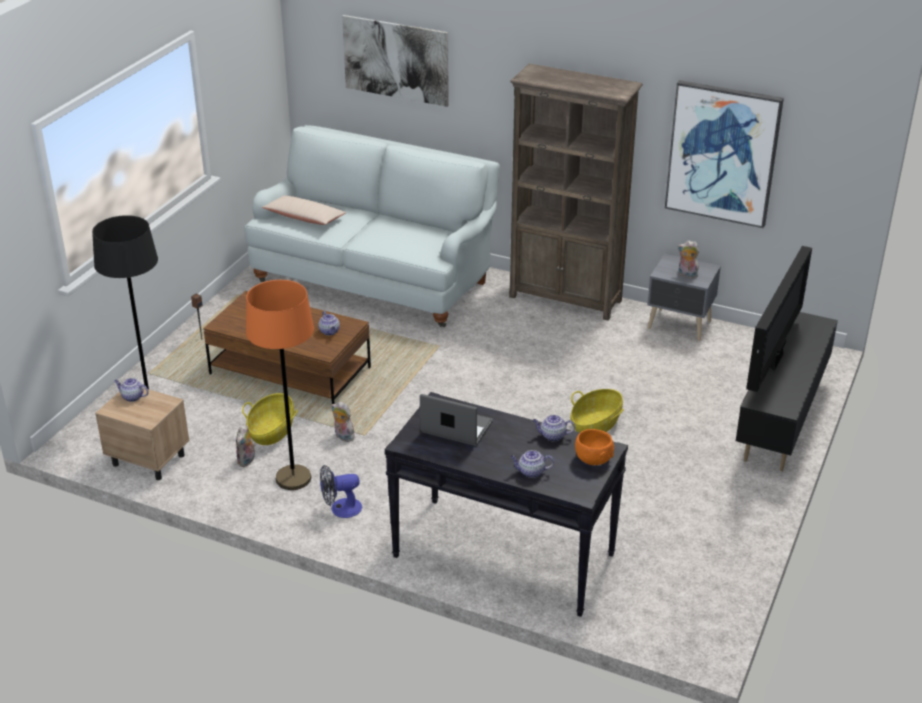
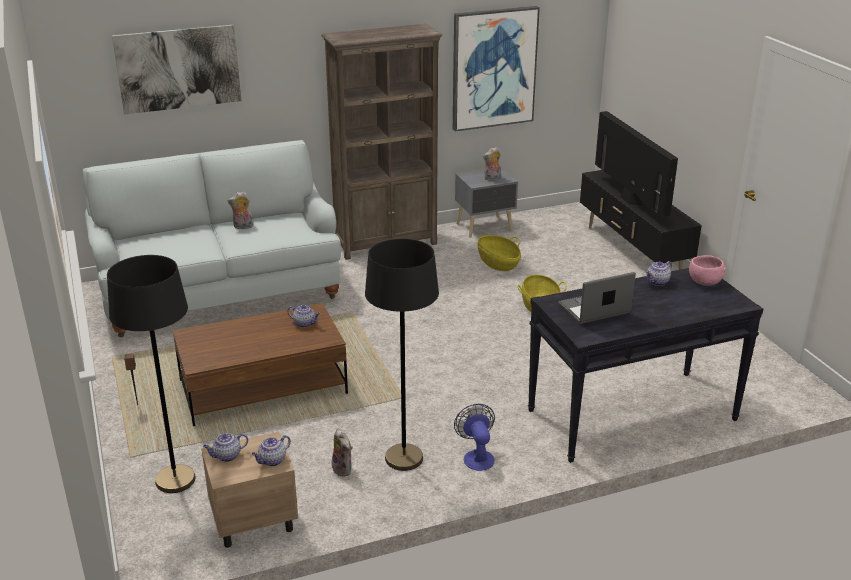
camera: 45 degrees left, 5 degrees down
(271, 431) = (325, 437): basket -> basket (498, 263)
(293, 478) = (404, 458): orange floor lamp -> black floor lamp
(304, 218) = (155, 250): beige pillow -> none
(340, 509) = (477, 456): fan -> fan turned 135 degrees clockwise
(343, 437) = (389, 408): plush toy -> plush toy (242, 227)
(531, 472) = (690, 309): teapot -> teapot (272, 461)
(593, 458) = (704, 281): orange bowl -> pink bowl

